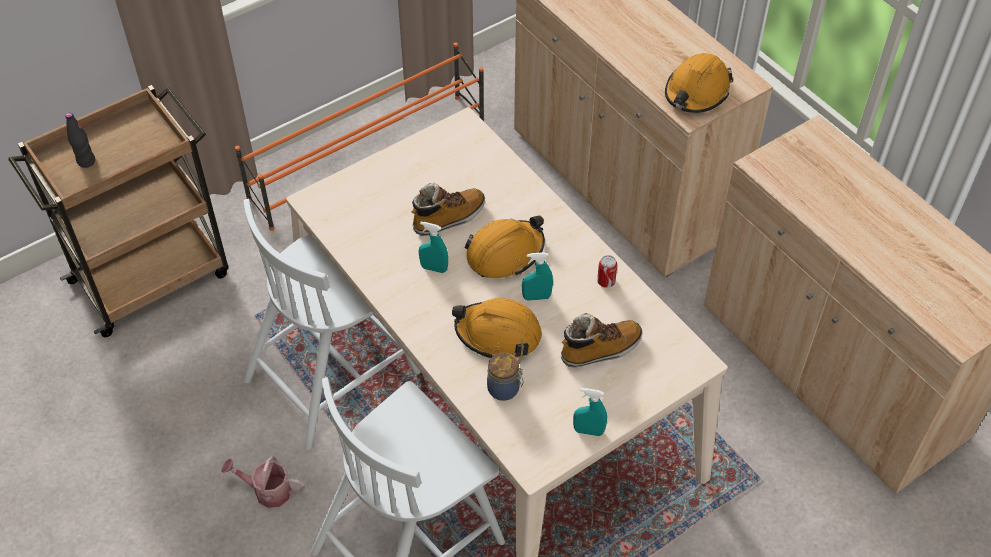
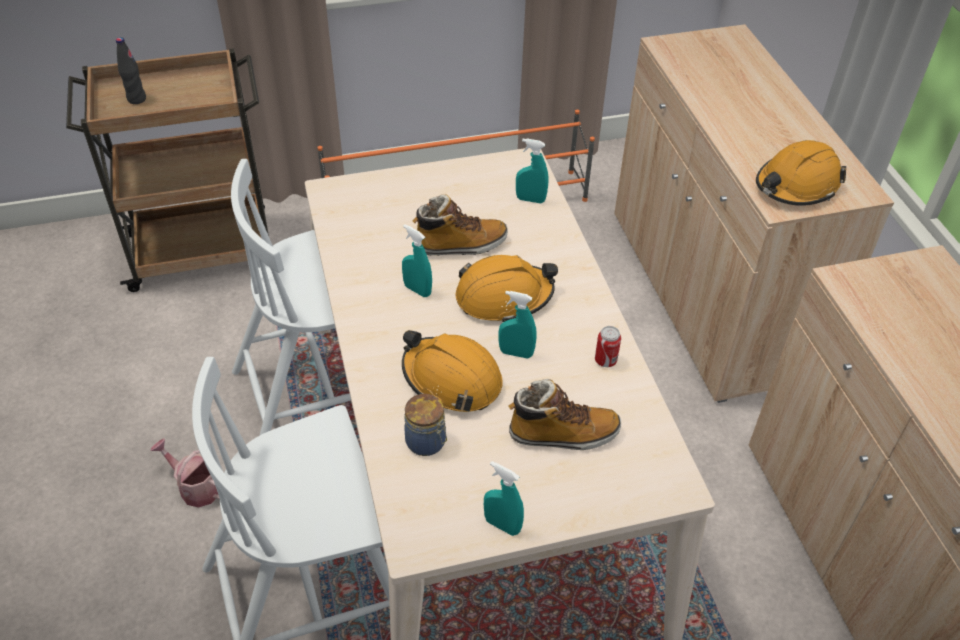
camera: 20 degrees right, 5 degrees down
(485, 160) = (530, 200): none -> turquoise spray bottle

